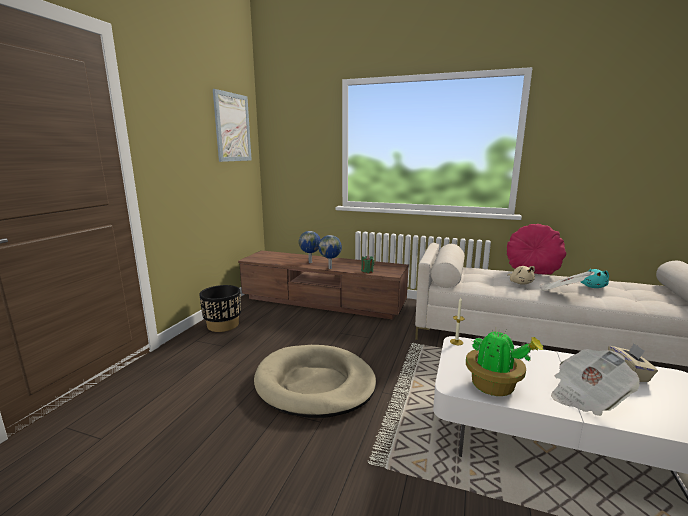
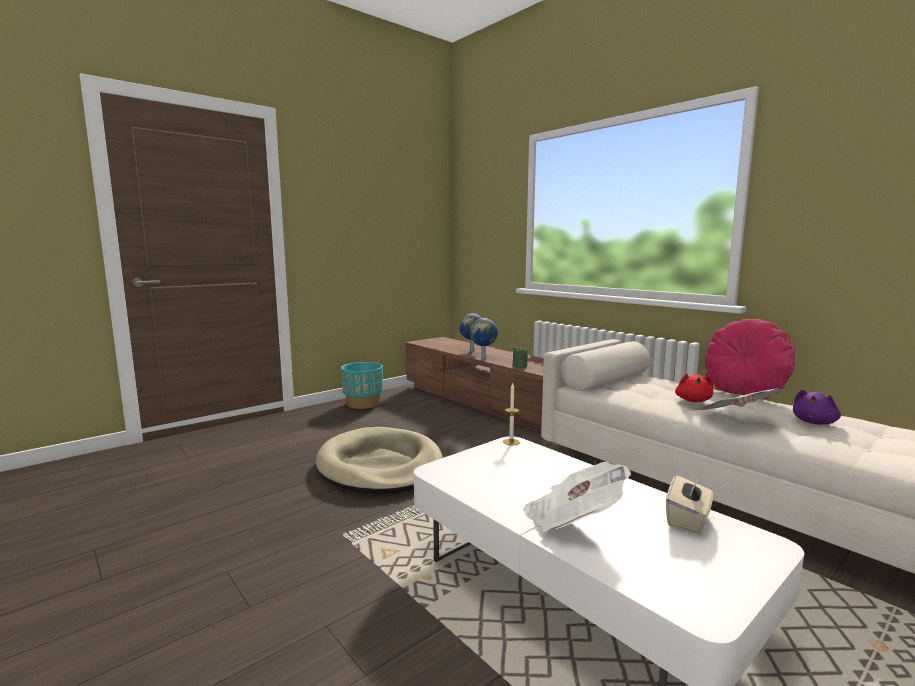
camera: 30 degrees right, 5 degrees down
(223, 325) = (363, 404): black planter -> turquoise planter
(232, 127) = (413, 198): picture -> none
(494, 387) = (477, 483): potted plant -> none
(520, 283) = (693, 400): beige plush toy -> red plush toy
(593, 287) = (814, 422): turquoise plush toy -> purple plush toy

